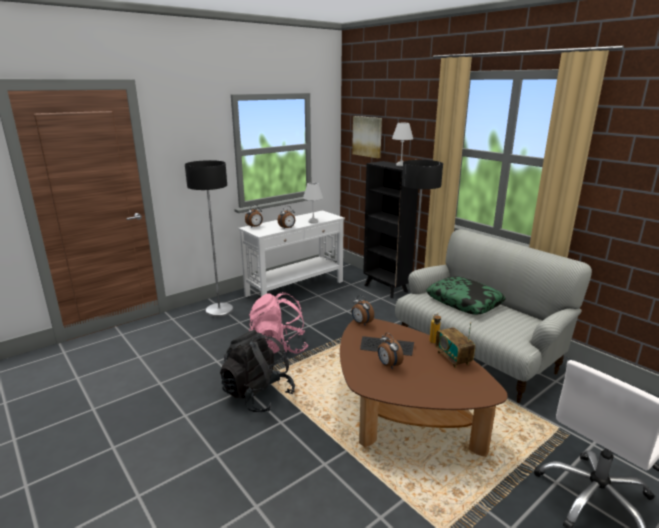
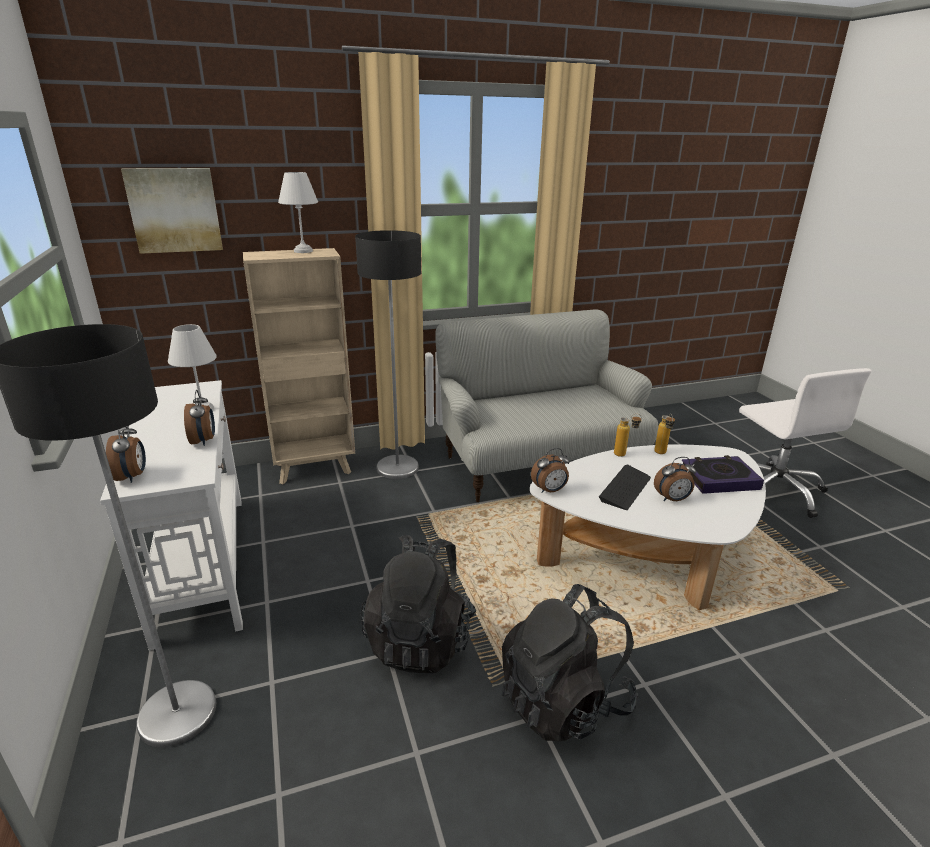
camera: 70 degrees left, 5 degrees up
(278, 348) = (421, 639): pink backpack -> black backpack
(386, 289) = (315, 468): black bookcase -> beige bookcase
(402, 416) = (648, 557): brown coffee table -> white coffee table
(438, 385) = (719, 479): none -> book
(453, 358) = (661, 454): radio -> bottle
(464, 302) = (523, 407): pillow -> none

